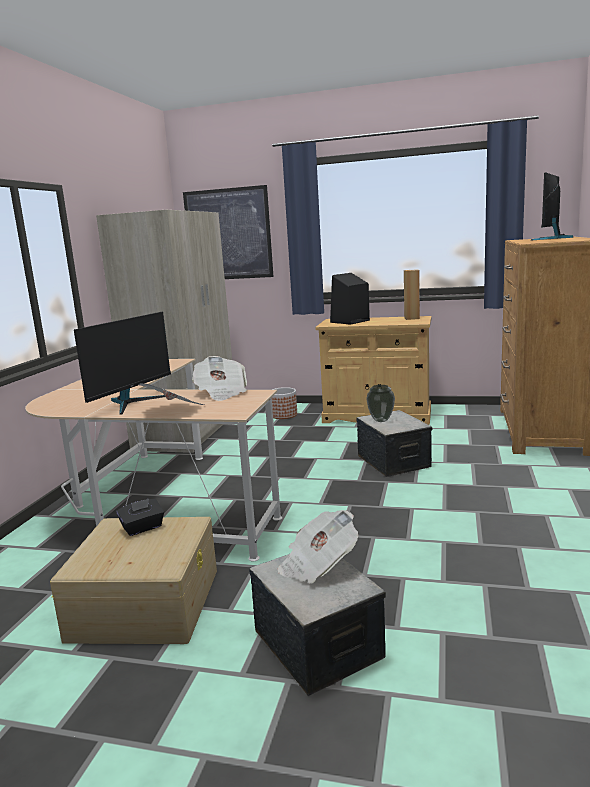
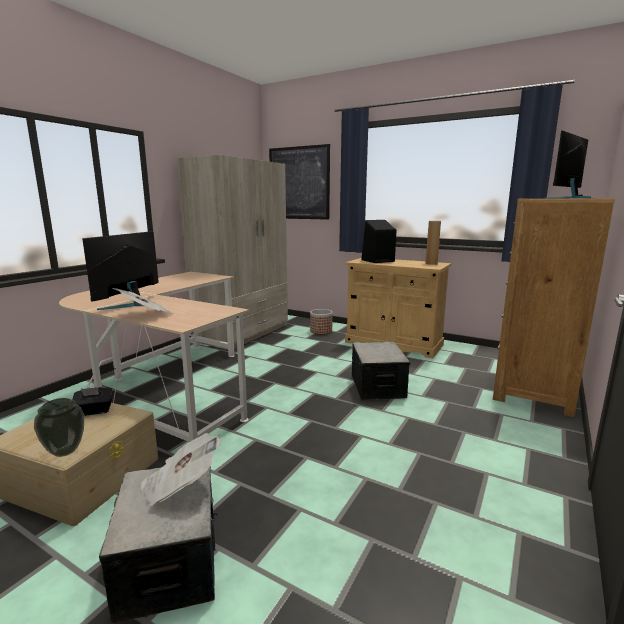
camera: 15 degrees right, 0 degrees up
(131, 403) = (131, 304): monitor -> monitor turned 150 degrees clockwise
(221, 393) = (203, 306): newspaper -> none
(381, 420) = (370, 348): vase -> vase (65, 451)

